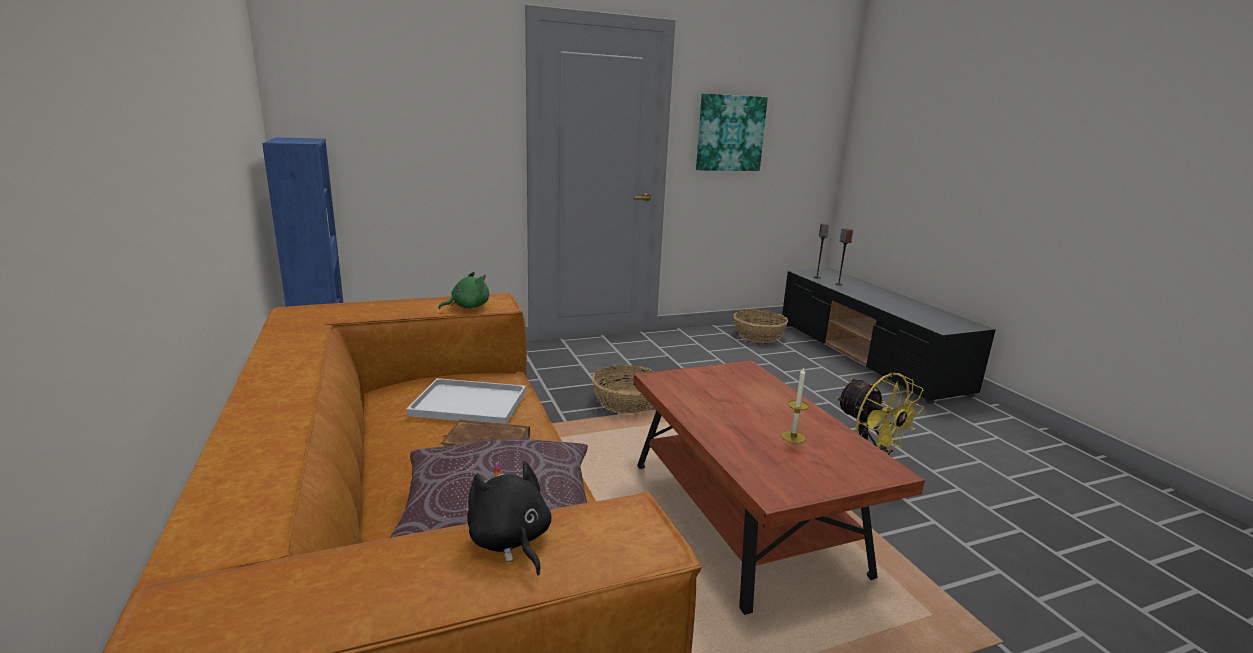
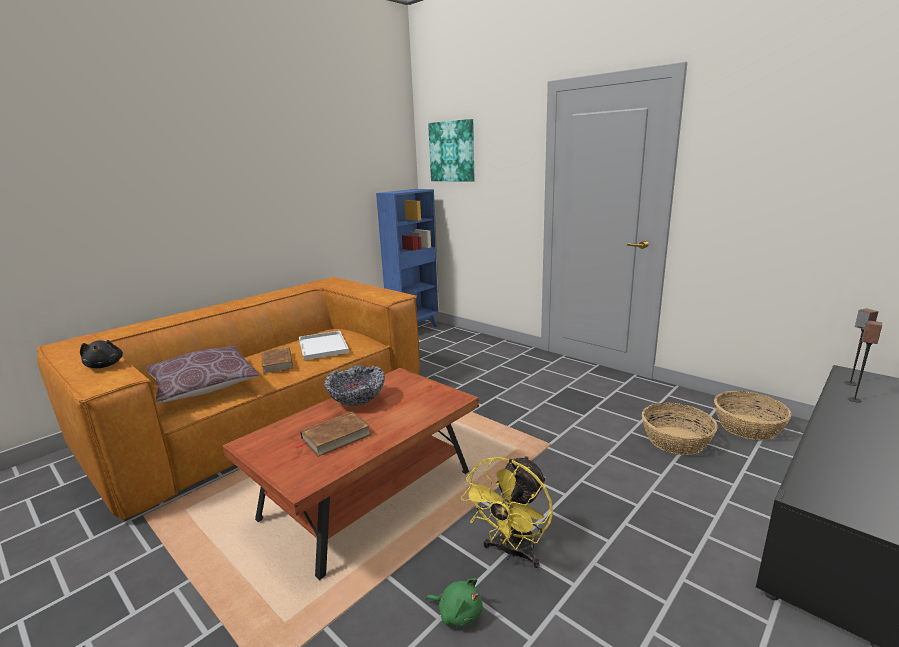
camera: 65 degrees right, 0 degrees up
(467, 307) = (375, 296): green plush toy -> green plush toy (458, 613)
(510, 541) = (105, 365): black plush toy -> black plush toy turned 120 degrees clockwise
(627, 402) = (492, 408): basket -> basket (675, 441)
(710, 411) = (357, 402): none -> bowl
(730, 133) = (757, 179): picture -> picture (452, 151)
(793, 437) = (336, 437): candle -> brown book

